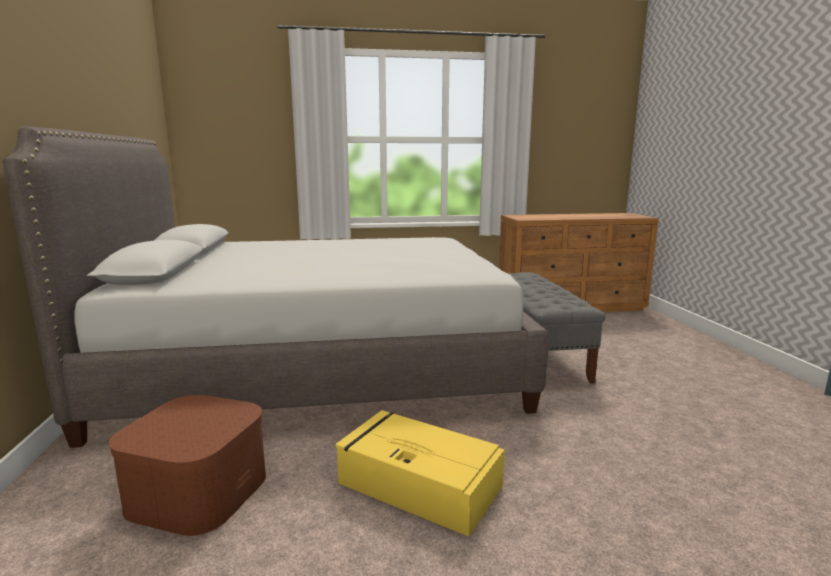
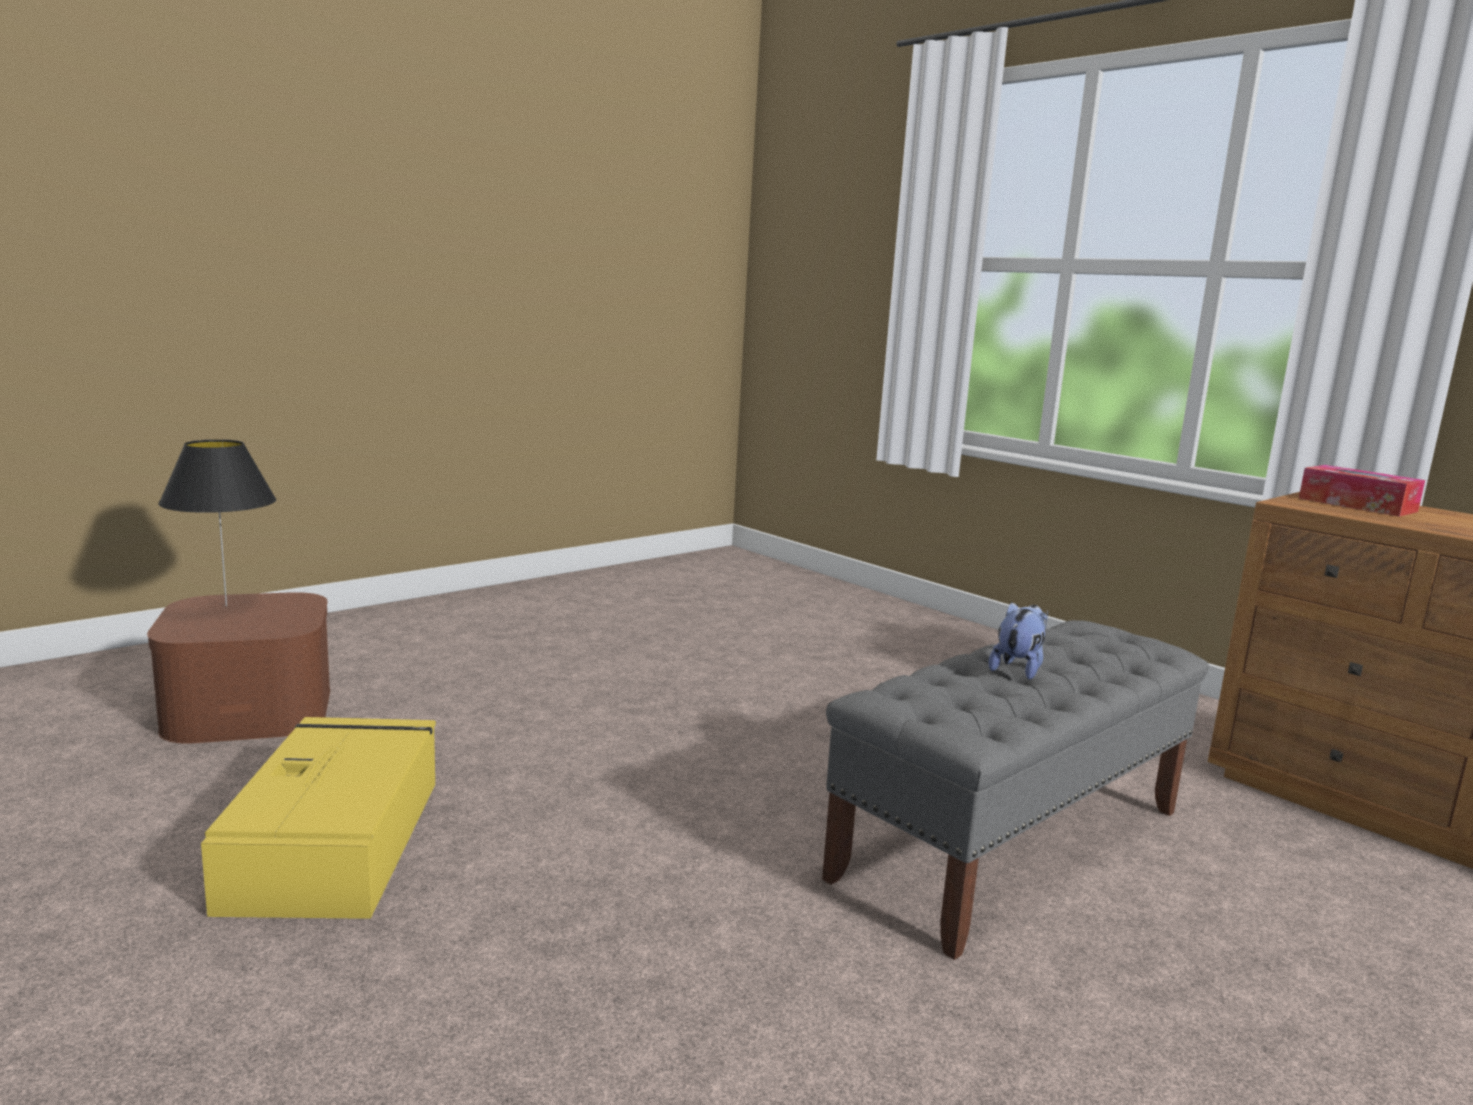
camera: 55 degrees right, 0 degrees up
(158, 427) = (225, 606): none -> black table lamp
(321, 365) = (656, 670): grey bed -> none
(528, 216) = (1357, 505): none -> tissue box
(535, 290) = (1018, 669): none -> plush toy

